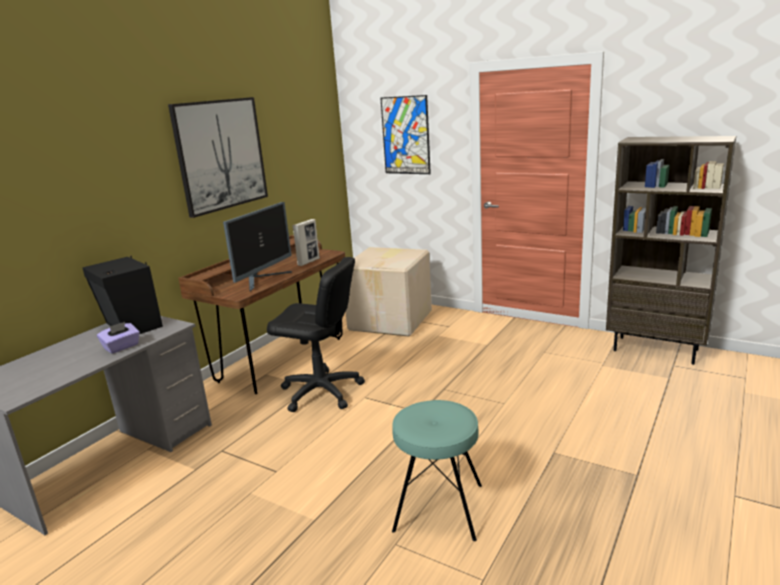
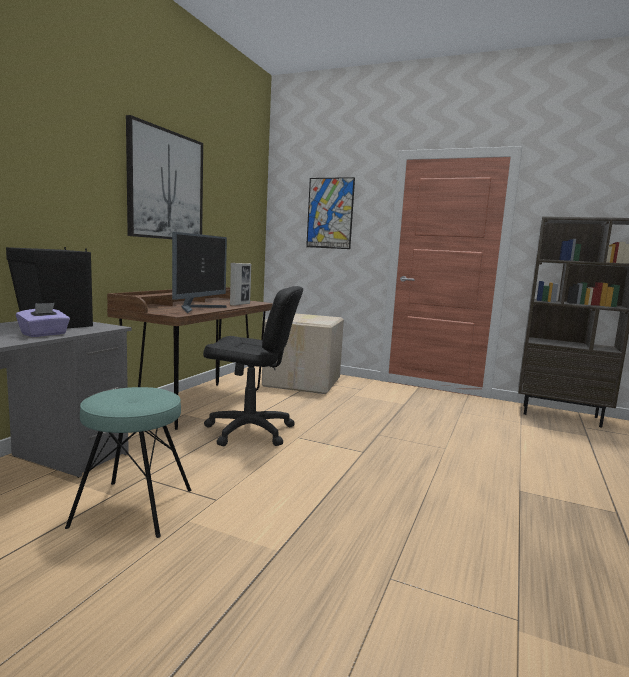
camera: 10 degrees left, 10 degrees down
(438, 507) = (424, 539): turquoise stool -> turquoise stool (133, 507)

